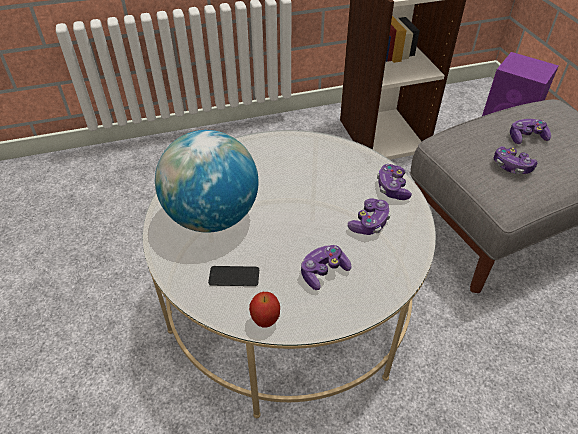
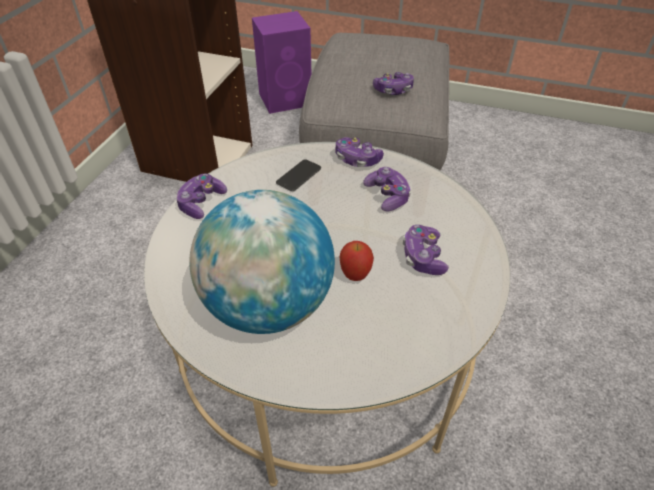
camera: 55 degrees left, 0 degrees up
(234, 276) = (376, 329): phone -> phone (298, 176)
(265, 321) = (455, 332): apple -> apple (355, 275)
(526, 137) = (369, 66): game controller -> game controller (201, 203)

